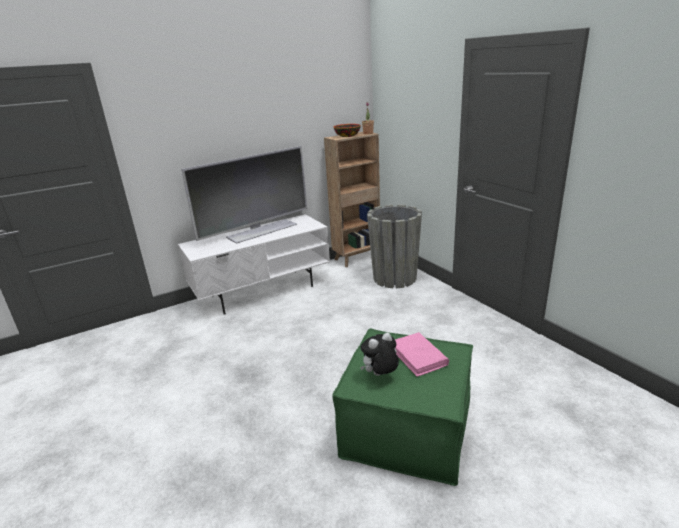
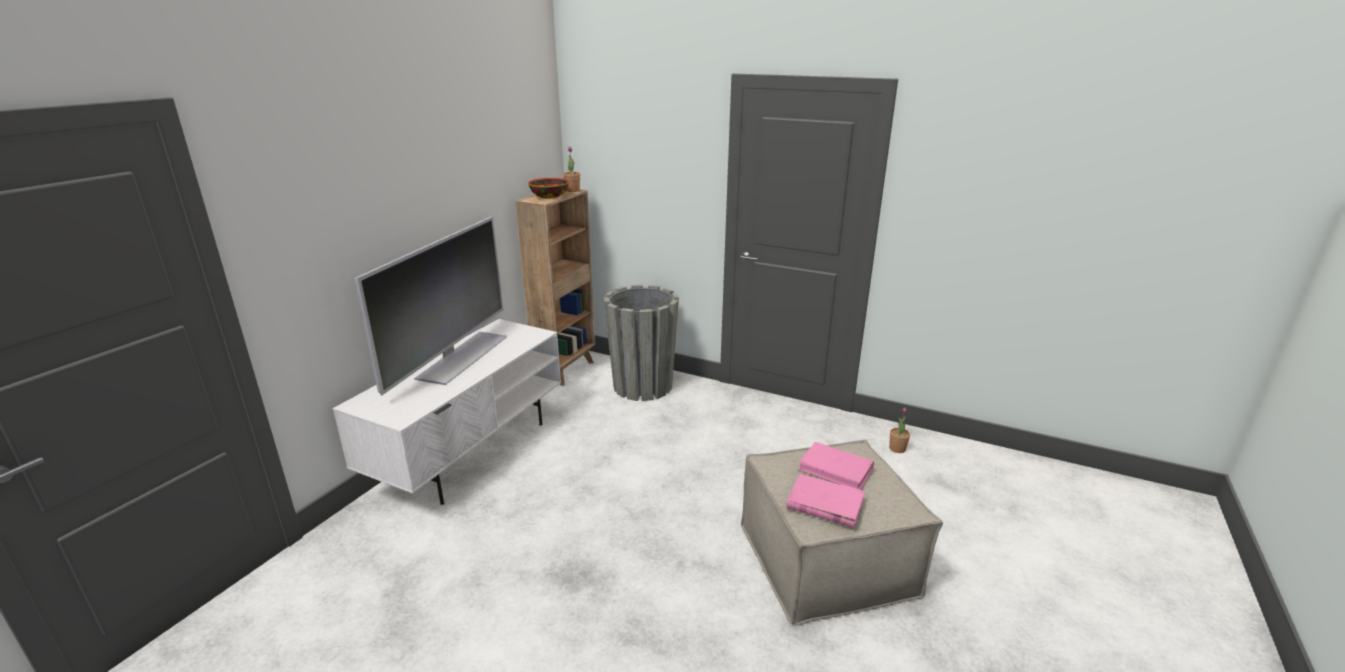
camera: 35 degrees left, 0 degrees up
(380, 375) = (824, 504): plush toy -> pink book
(407, 428) = (826, 560): green ottoman -> beige ottoman
(553, 372) = (897, 448): none -> potted plant

